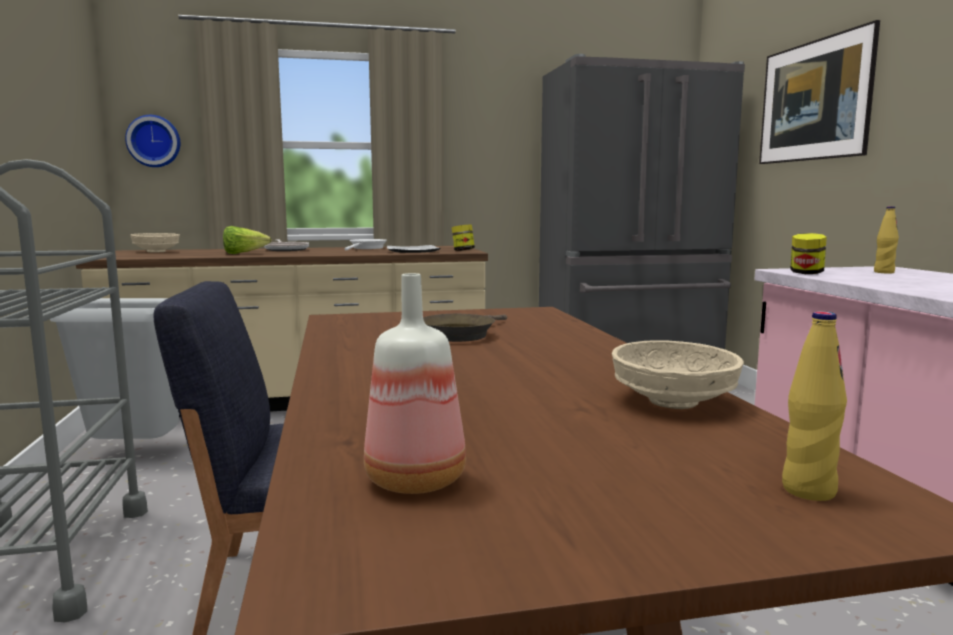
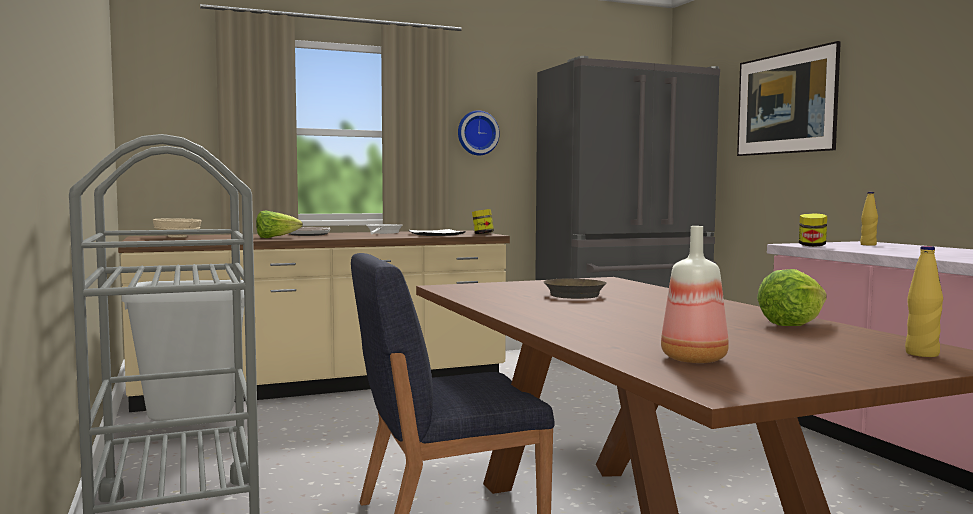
camera: 10 degrees left, 5 degrees down
(154, 141) = (164, 126): wall clock -> wall clock (477, 133)
(671, 401) = (792, 324): beige bowl -> lettuce

